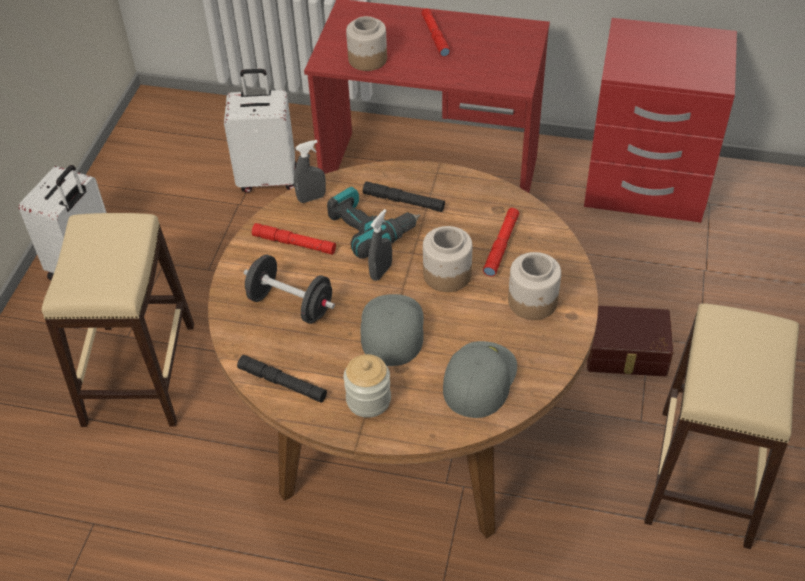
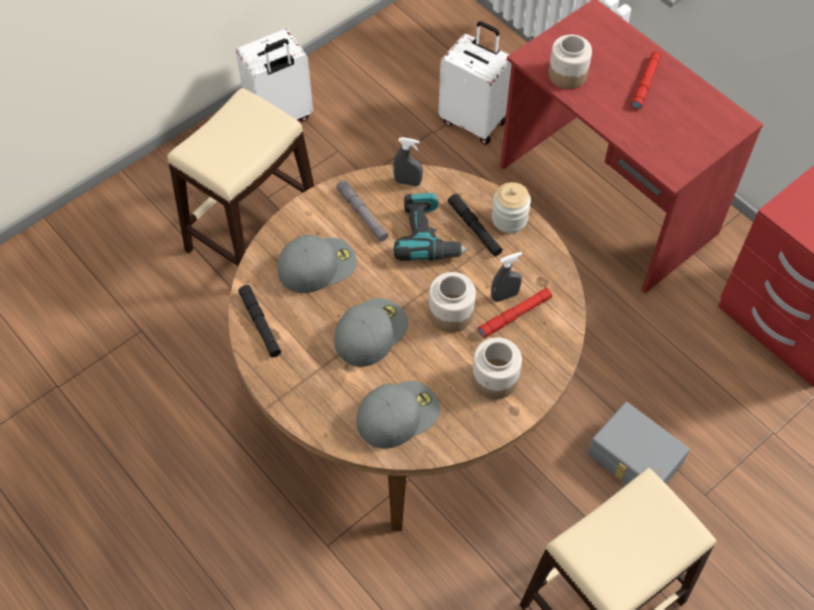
camera: 35 degrees right, 10 degrees up
(291, 304) = (317, 264): black dumbbell -> grey cap
(294, 243) = (362, 214): red flashlight -> grey flashlight
(368, 400) = (306, 377): jar -> jar (509, 219)
(381, 271) = (404, 279): grey spray bottle -> grey spray bottle (504, 296)
(626, 353) = (633, 460): brown storage box -> grey storage box

